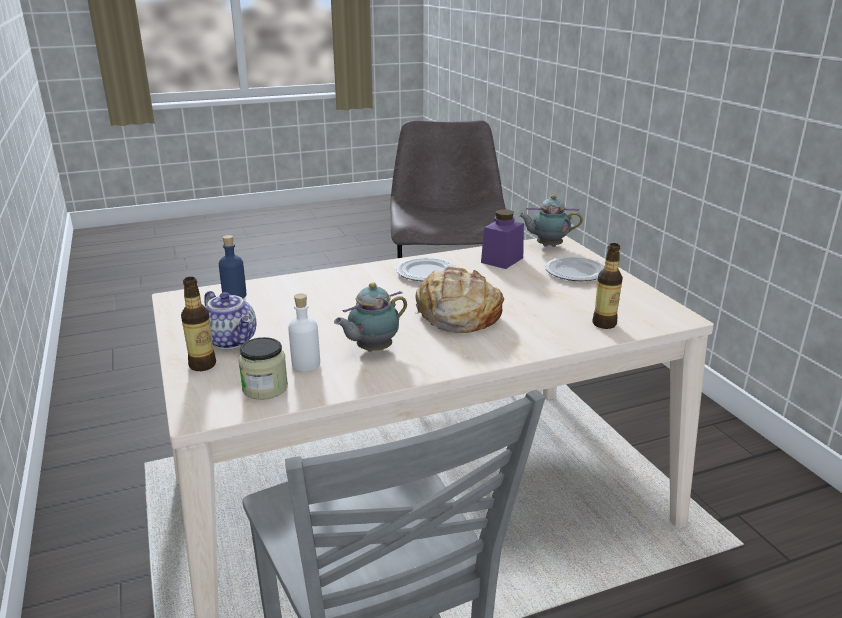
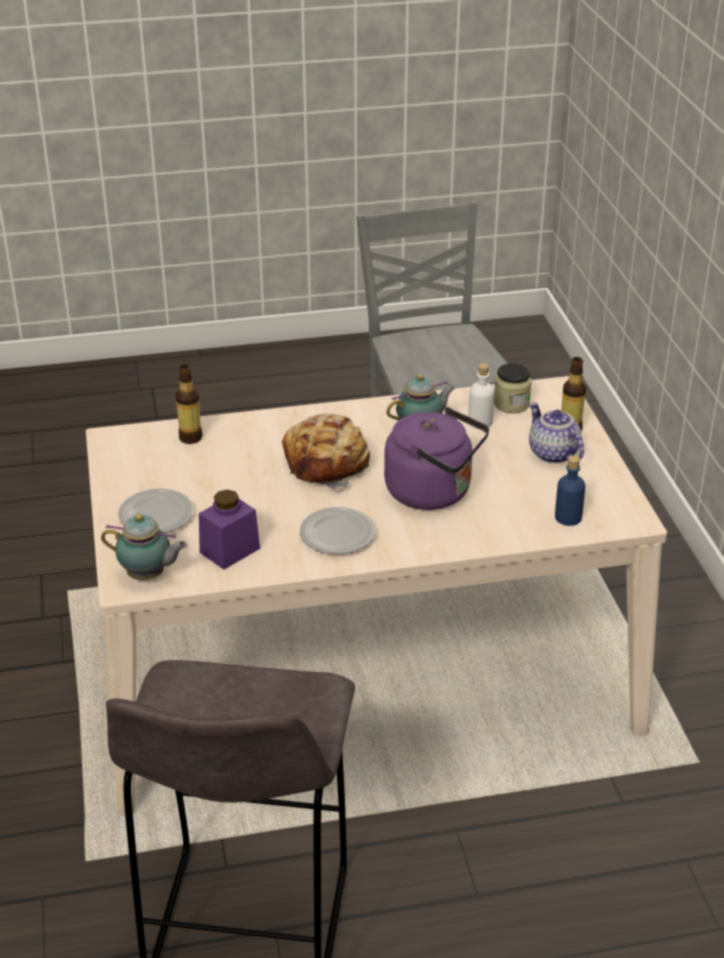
camera: 170 degrees left, 10 degrees up
(352, 302) = (434, 492): none -> purple kettle

